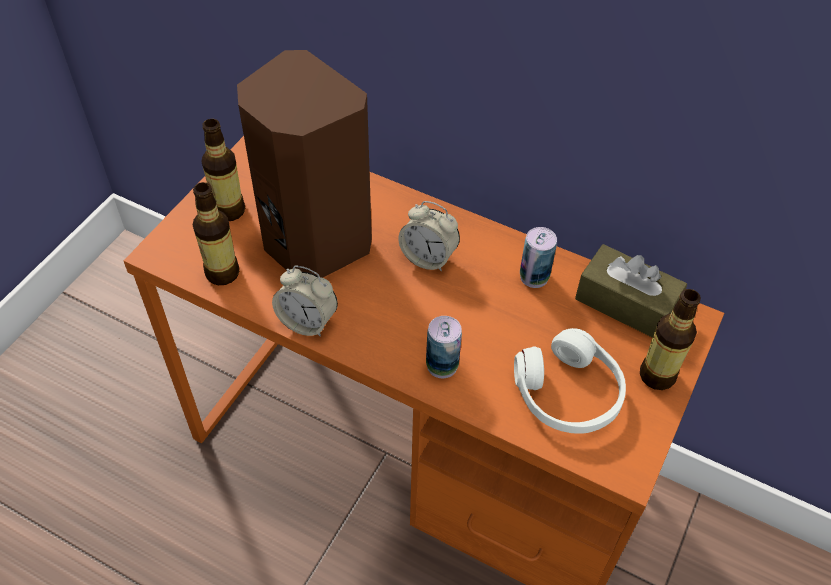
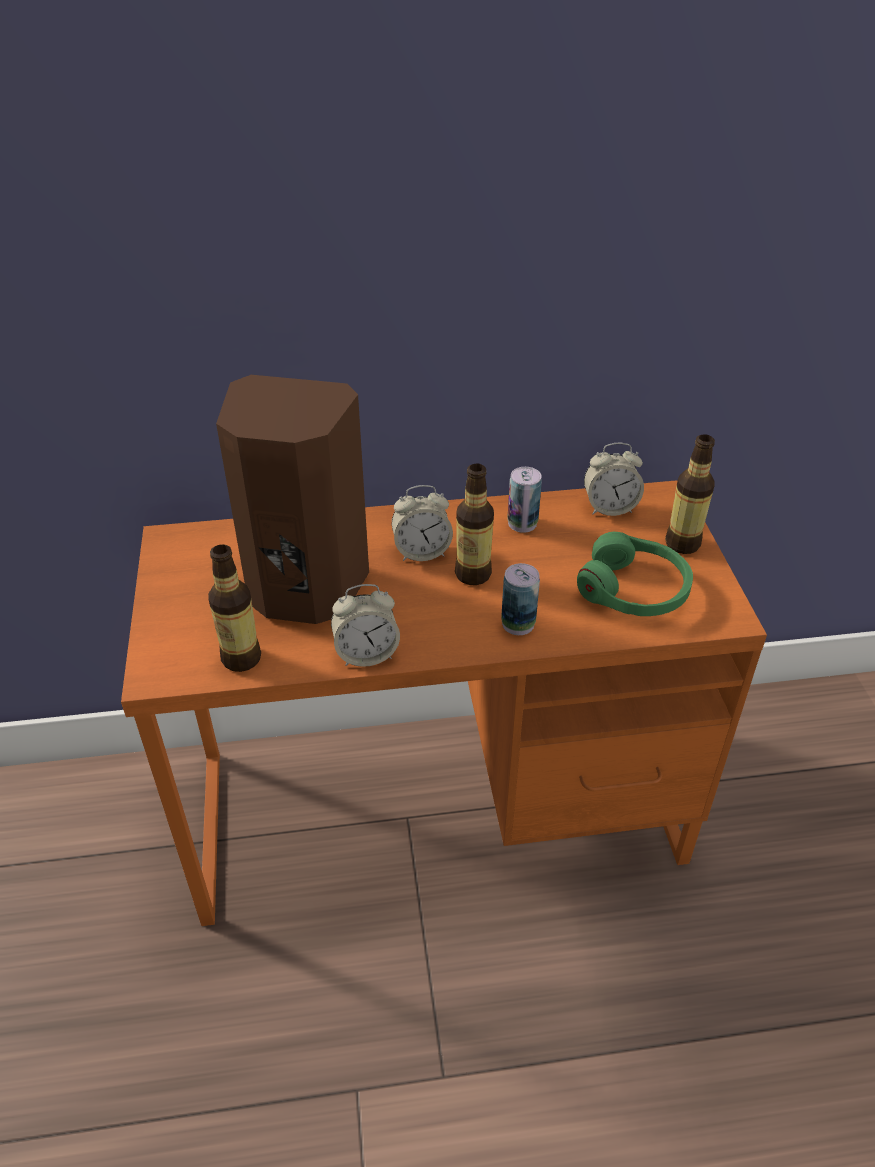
camera: 35 degrees left, 10 degrees down
(229, 210) = (193, 605): bottle -> bottle (473, 574)
(568, 393) = (634, 590): white headphones -> green headphones
(626, 303) = (609, 507): brown tissue box -> alarm clock

